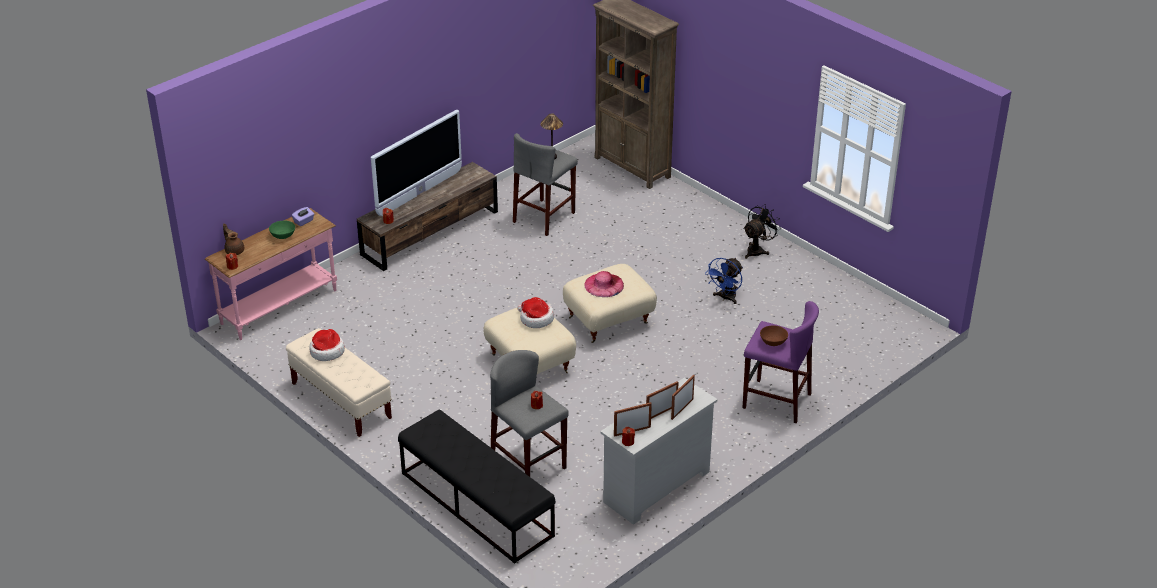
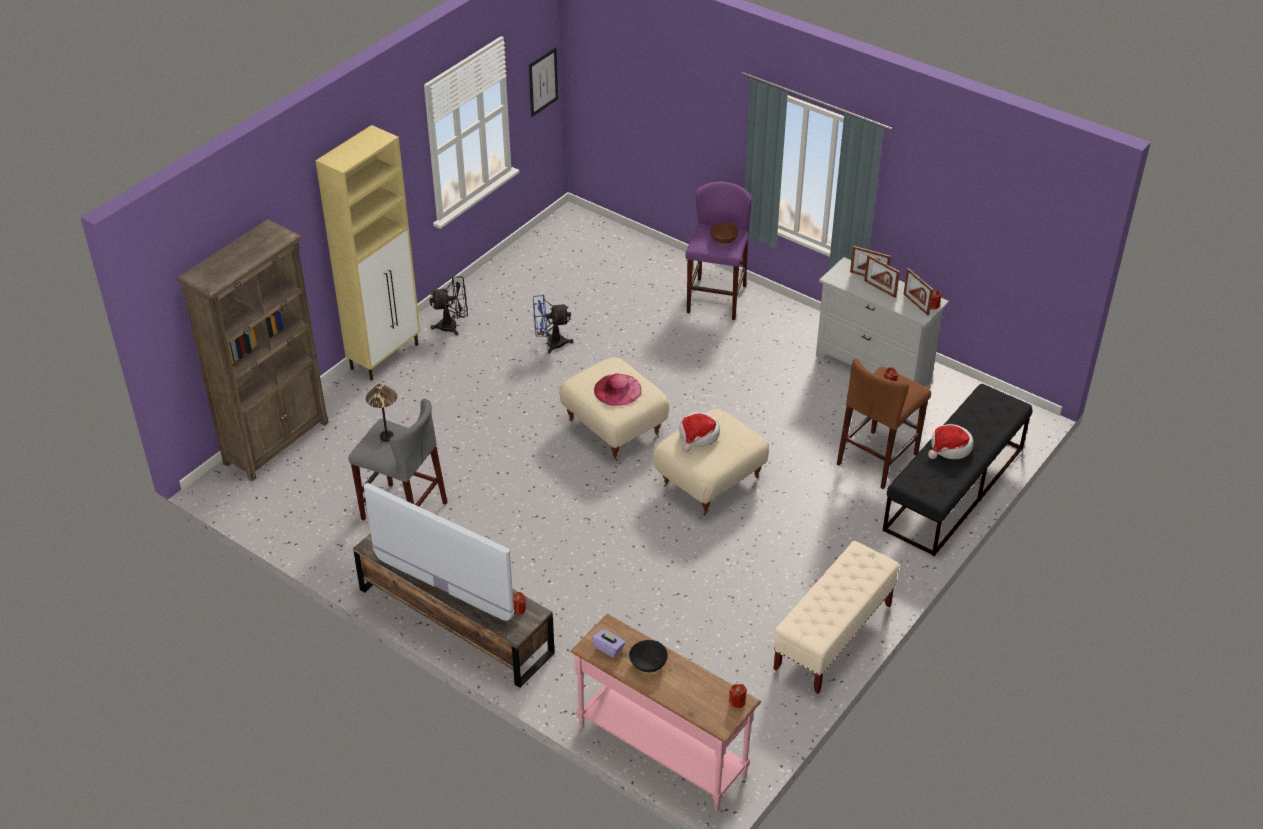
camera: 100 degrees left, 5 degrees up
(234, 250) = (699, 710): brown teapot -> none
(283, 235) = (648, 664): green bowl -> black bowl
(326, 351) = (823, 607): hat -> hat (950, 448)
(528, 464) = (878, 459): grey stool -> brown stool
(723, 216) = (385, 356): none -> beige cabinet
(725, 298) = (550, 343): blue fan -> blue fan turned 150 degrees clockwise
(757, 250) = (453, 326): black fan -> black fan turned 135 degrees clockwise
(939, 188) = (543, 81): none -> picture

